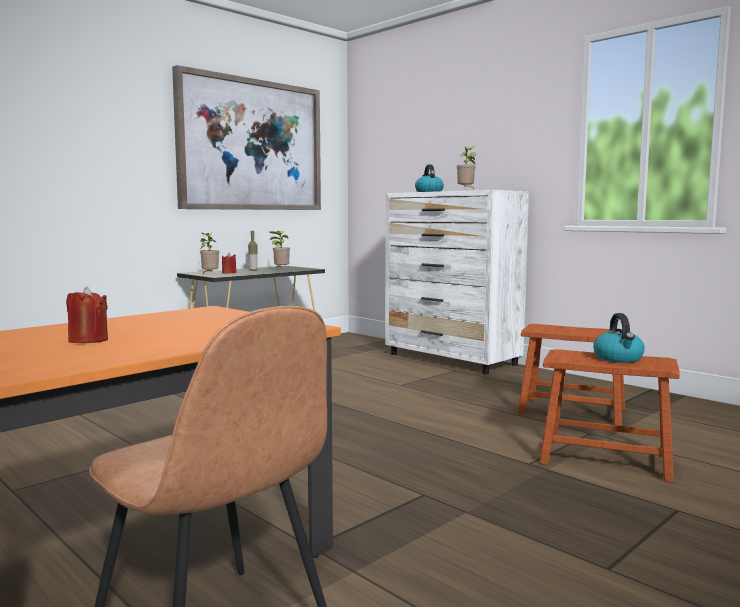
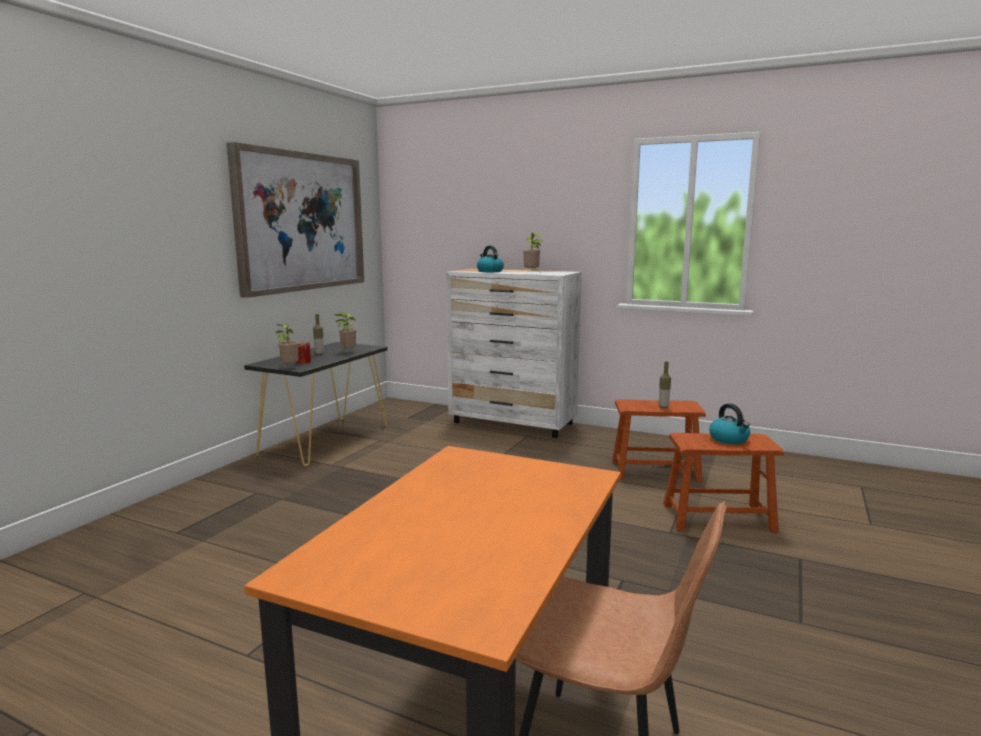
camera: 20 degrees left, 5 degrees up
(88, 340) = (457, 529): red candle -> none
(578, 332) = (663, 407): none -> bottle

